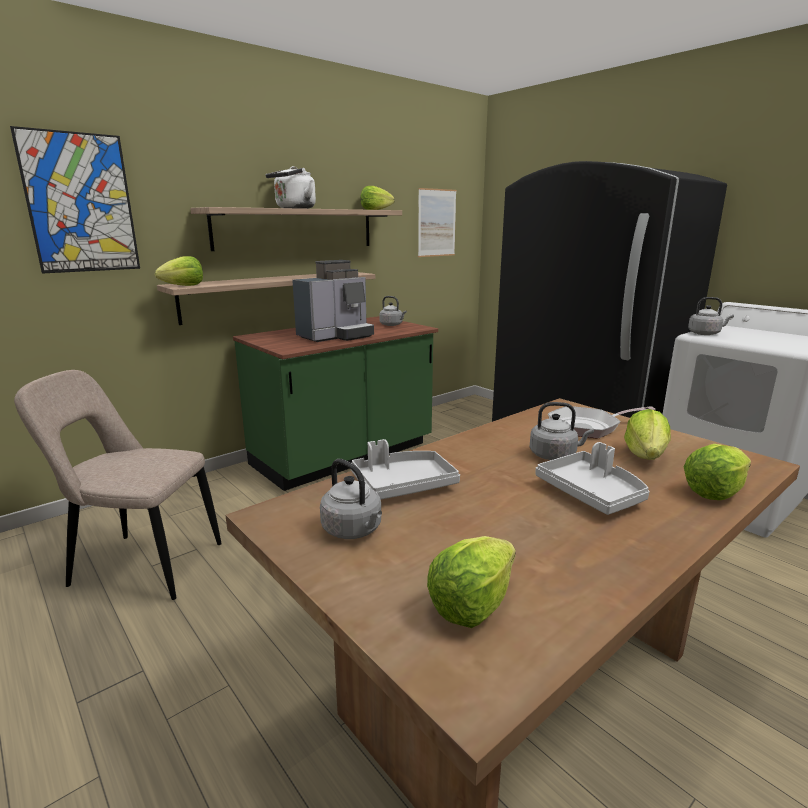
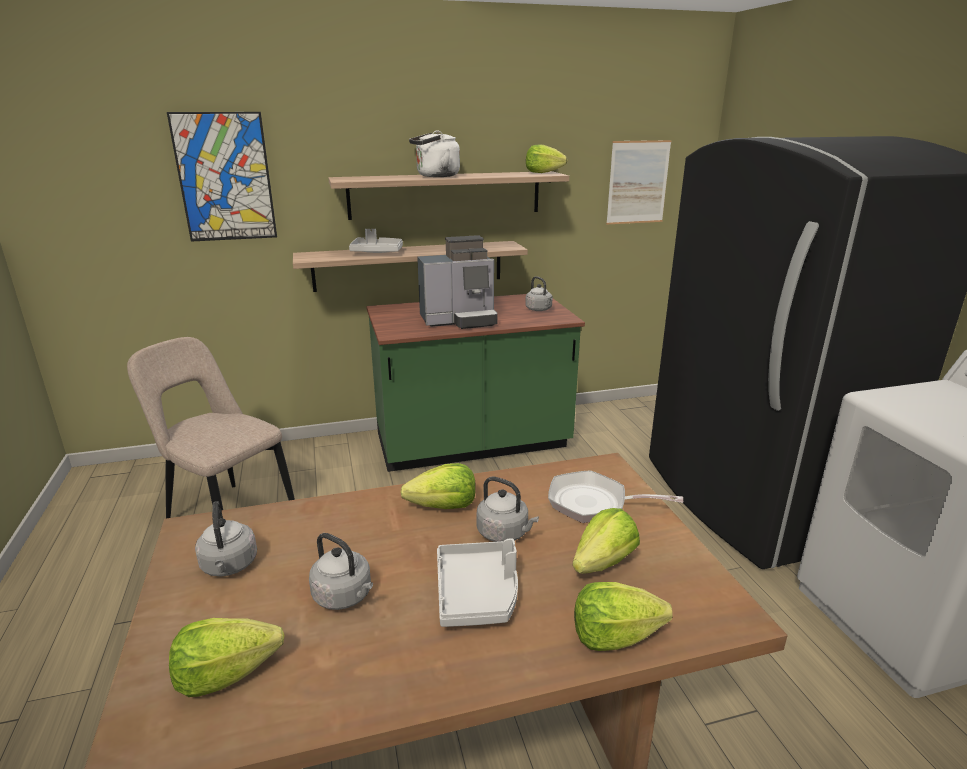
camera: 25 degrees right, 5 degrees up
(184, 286) = (309, 258): lettuce -> lettuce (444, 507)
(403, 485) = (322, 528): grey tray -> grey tray (377, 252)
(705, 333) = (892, 397): grey kettle -> grey kettle (345, 596)

